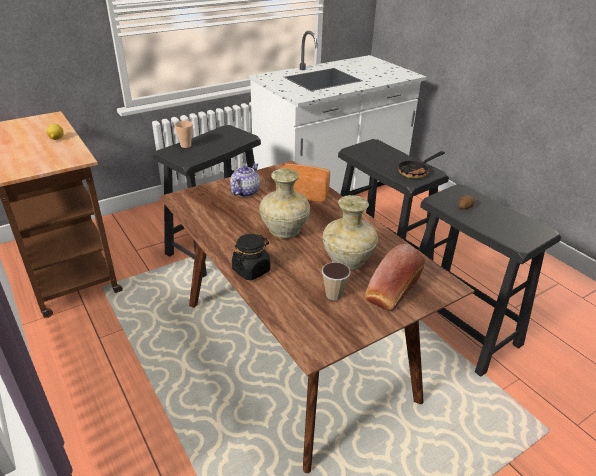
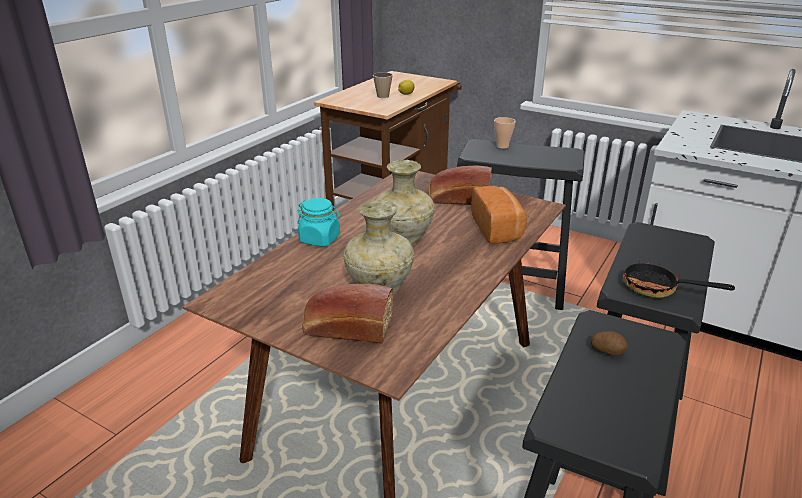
camera: 65 degrees right, 5 degrees down
(245, 192) = (457, 199): teapot -> bread
(251, 270) = (320, 239): black jar -> turquoise jar
(334, 294) = (312, 292): cup -> cup (383, 96)

